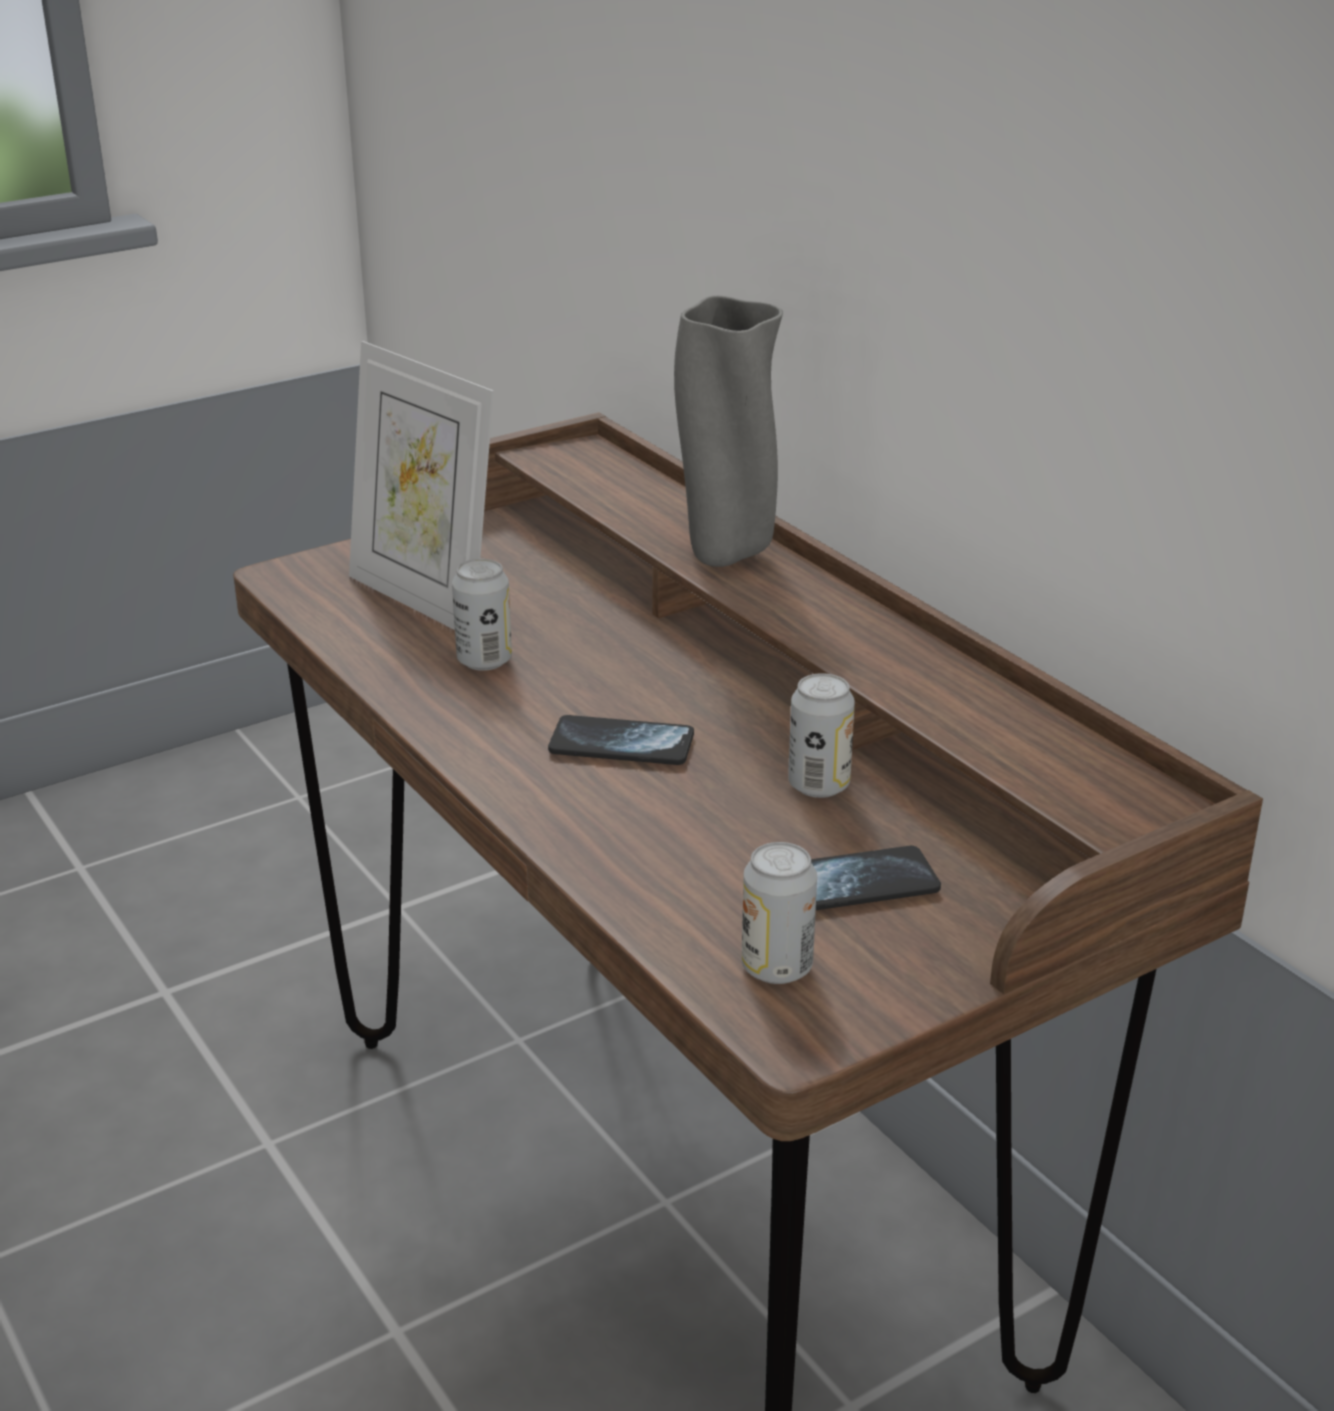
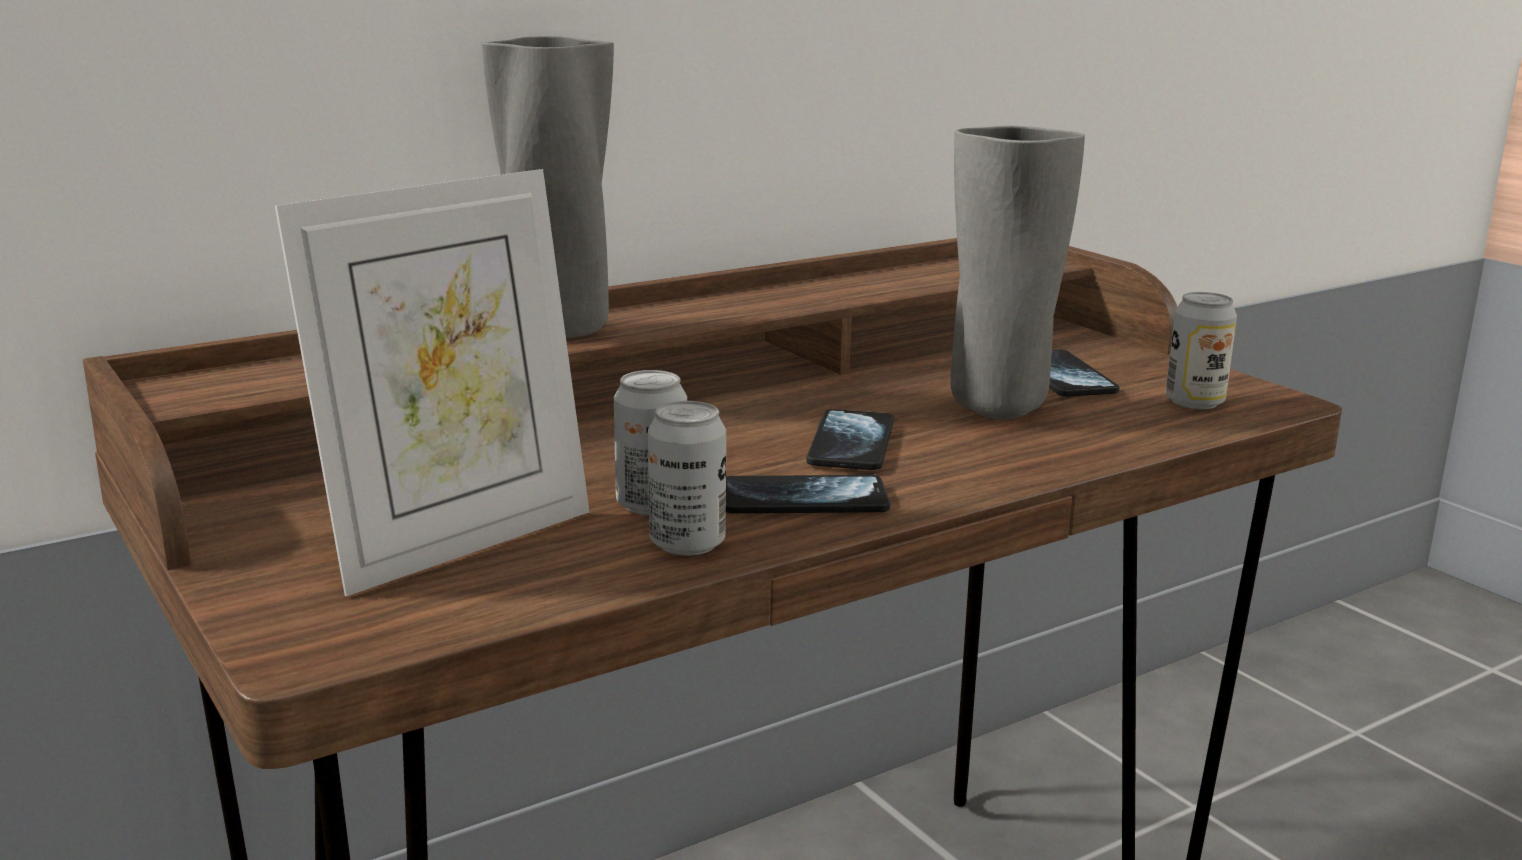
camera: 90 degrees left, 10 degrees down
(488, 720) = (804, 500): none -> phone
(726, 829) = (997, 411): none -> grey vase
(818, 785) = (913, 381): can -> can (687, 543)

